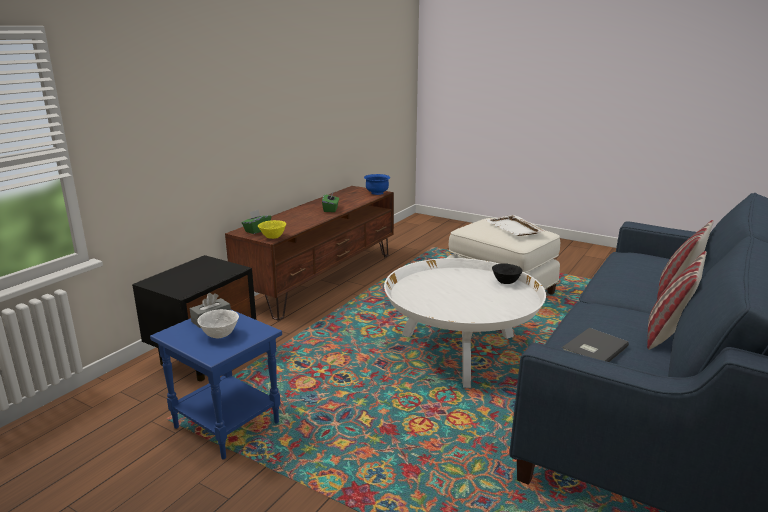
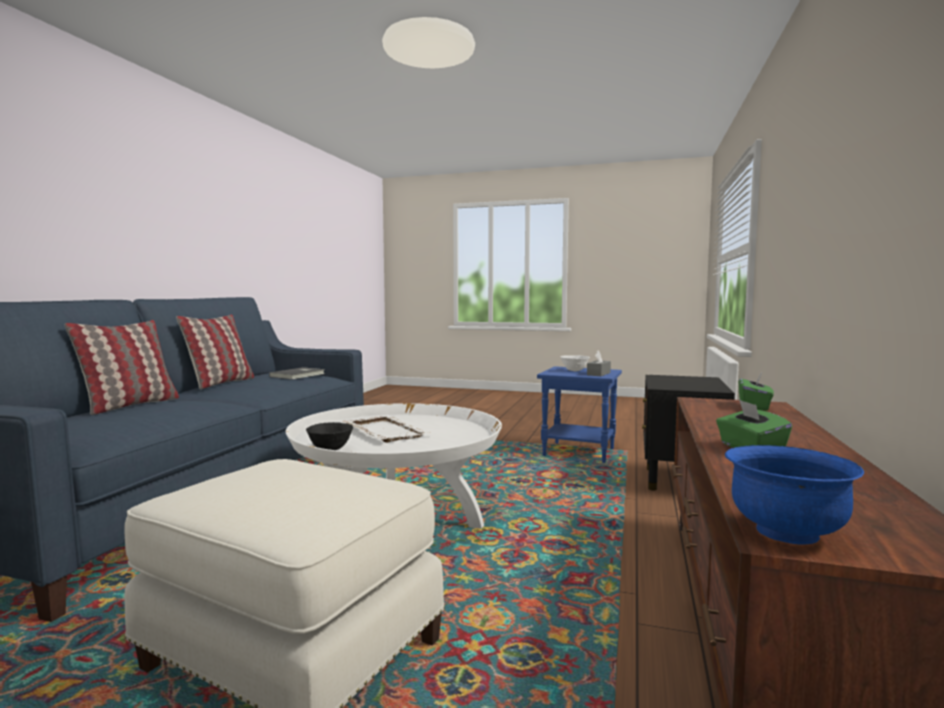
camera: 165 degrees right, 15 degrees down
(272, 237) = (701, 401): yellow bowl -> none
(514, 228) = (257, 487): white tray -> white tray (385, 431)

